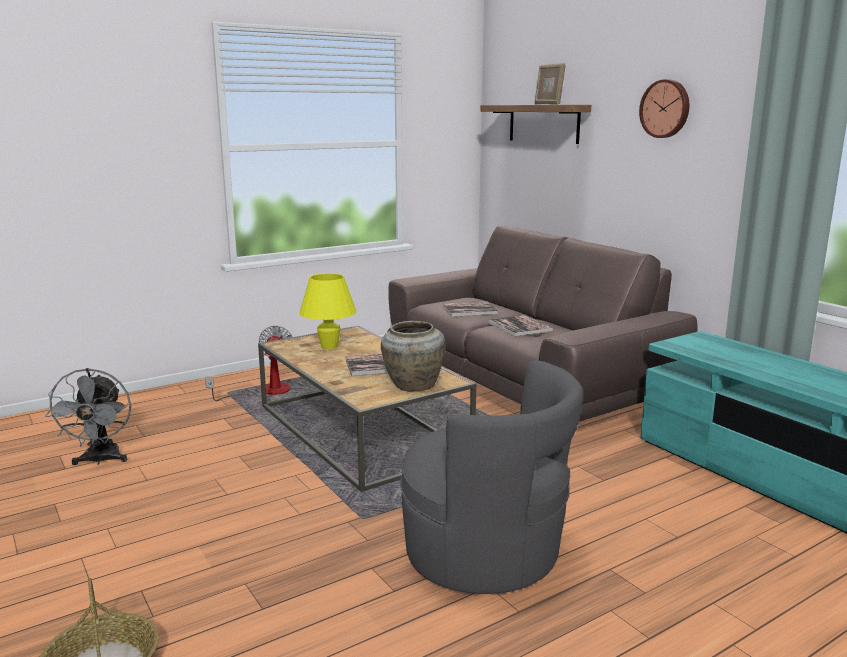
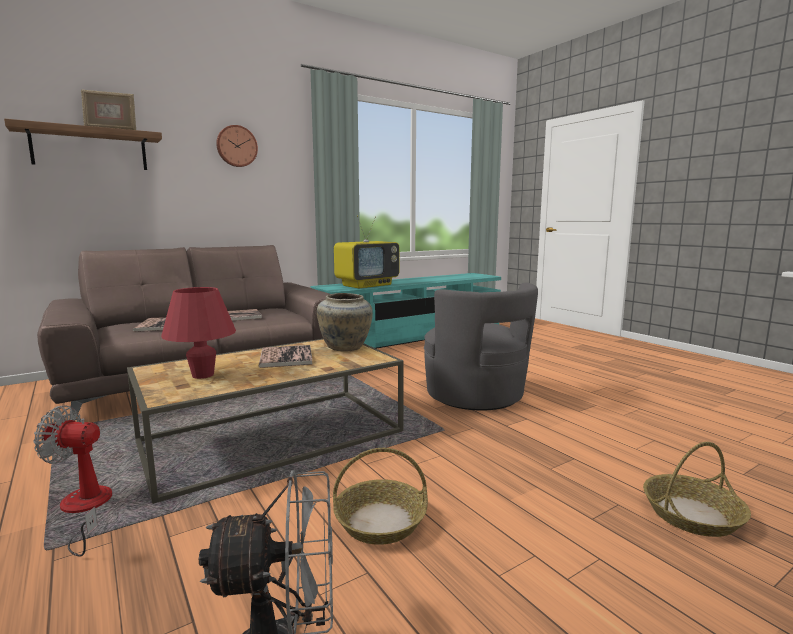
camera: 90 degrees left, 5 degrees down
(200, 483) = (381, 521): none -> basket
(329, 346) = (203, 375): yellow table lamp -> red table lamp
(486, 554) = (476, 396): grey armchair -> grey armchair turned 120 degrees clockwise
(746, 360) = (367, 285): none -> television

